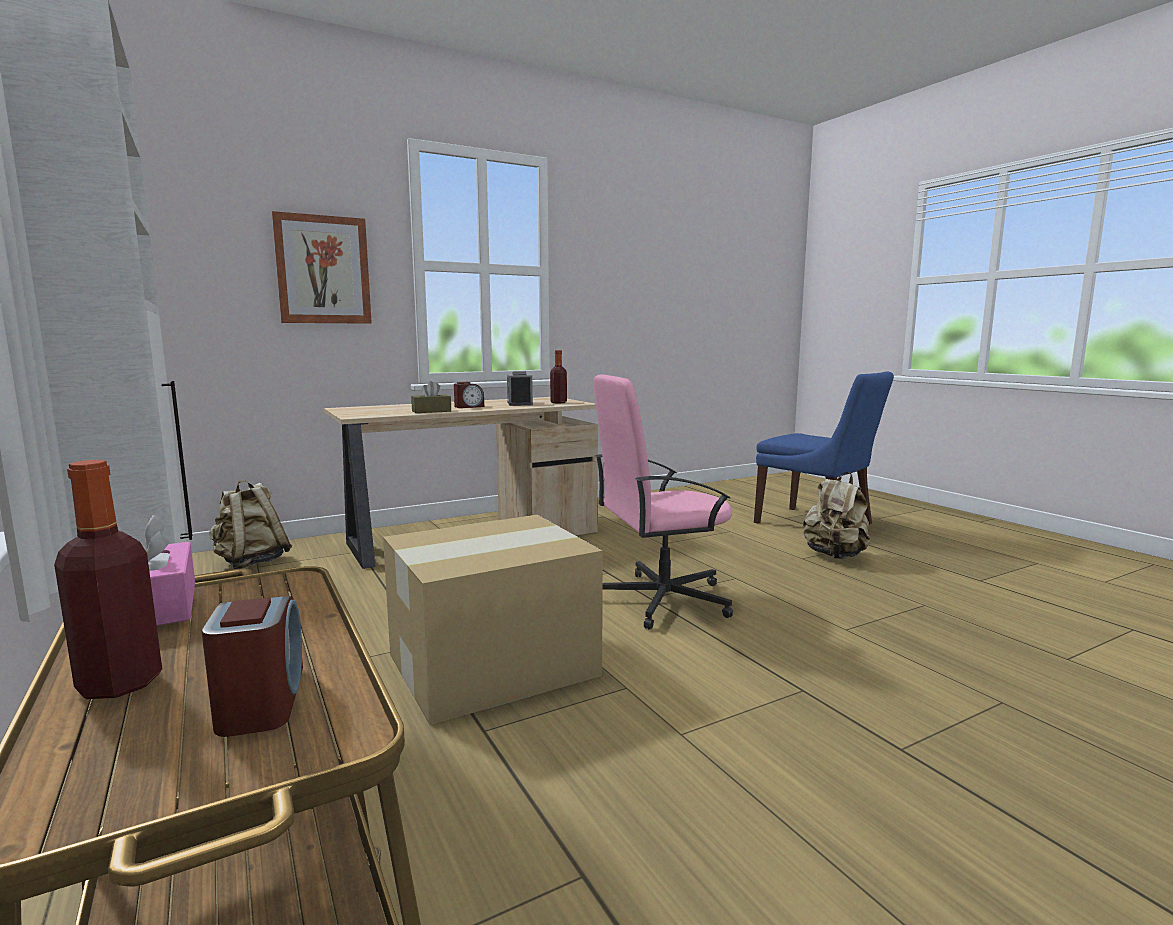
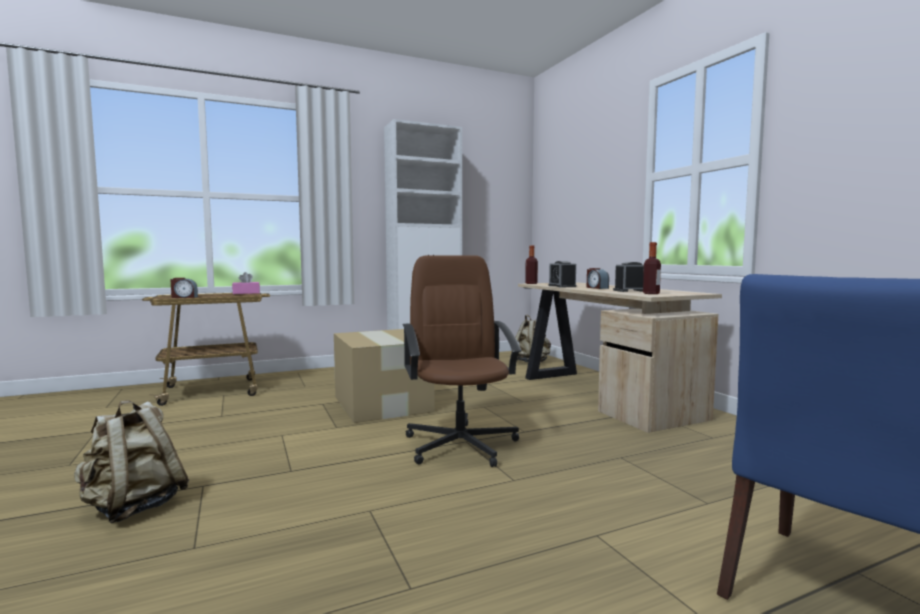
camera: 95 degrees right, 5 degrees down
(120, 683) = (207, 295): bottle -> bottle (531, 283)
(323, 270) = (601, 193): picture -> none
(431, 411) = (562, 286): brown tissue box -> alarm clock
(660, 600) = (460, 444): pink office chair -> brown office chair
(835, 556) = (618, 568): beige backpack -> beige backpack (133, 507)

